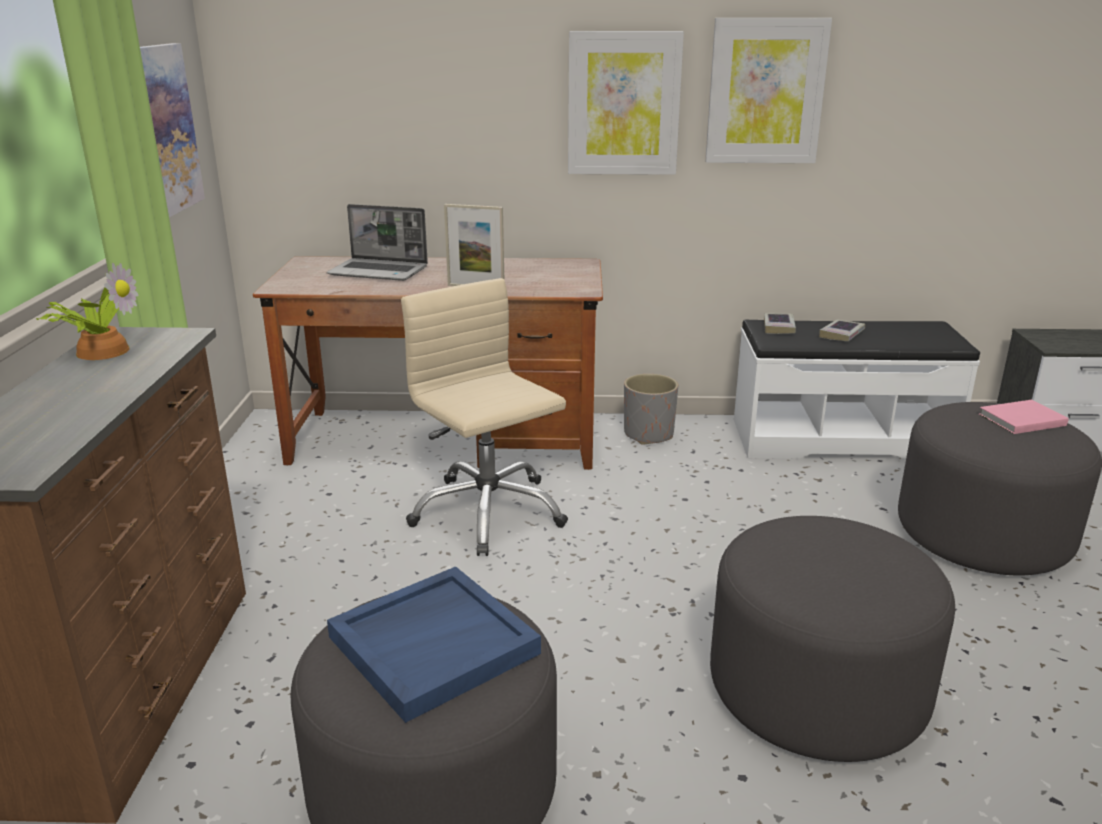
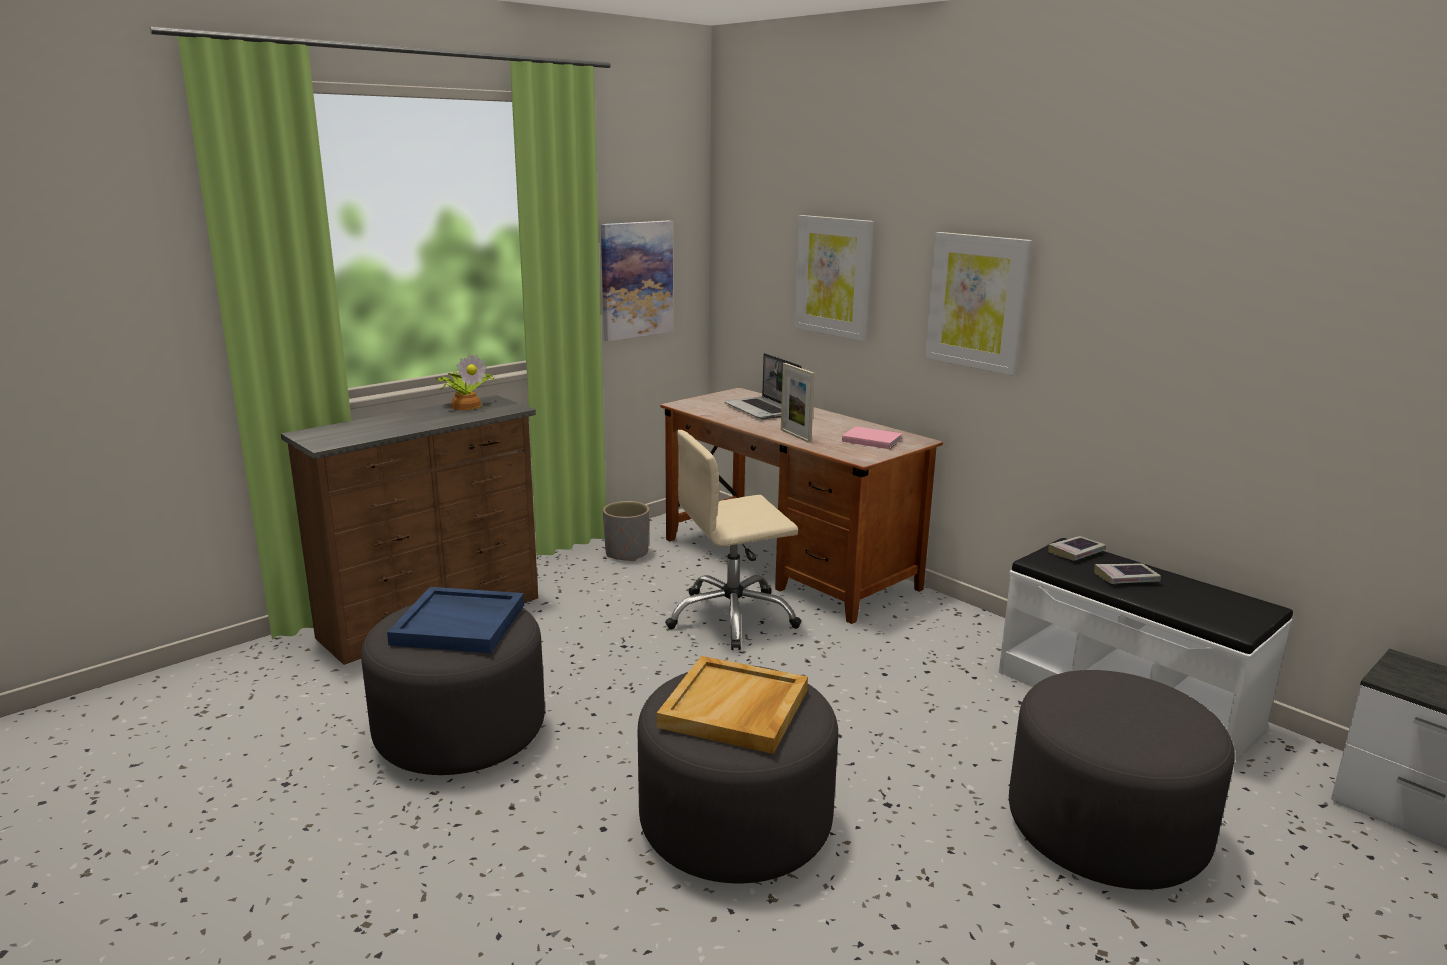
camera: 45 degrees right, 5 degrees down
(487, 512) = (732, 618): beige office chair -> beige office chair turned 120 degrees counterclockwise
(648, 434) = (946, 621): grey planter -> grey planter (627, 553)
(765, 92) = (1106, 307): picture -> picture (833, 276)
(844, 567) = (735, 709): none -> beige tray
(1019, 420) = (1161, 711): pink book -> pink book (870, 440)

